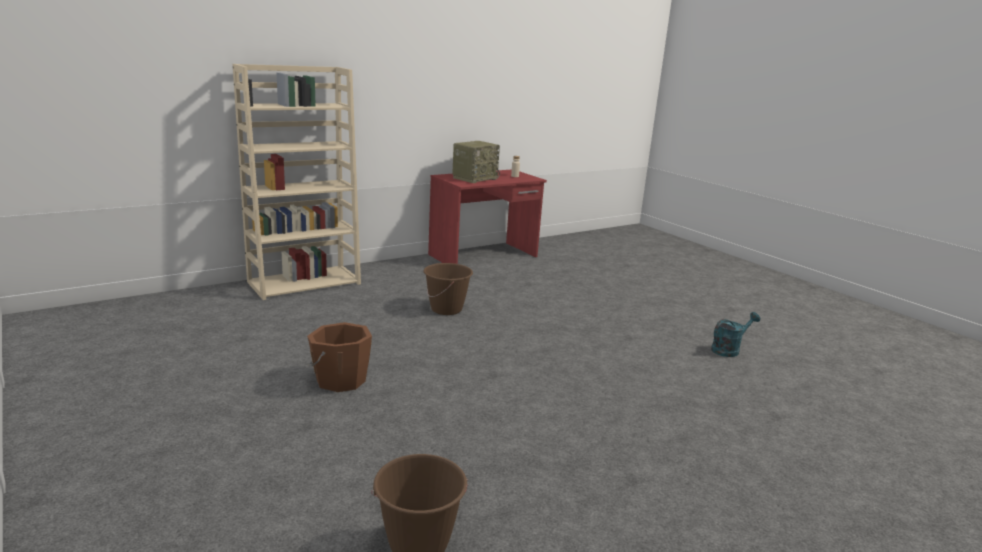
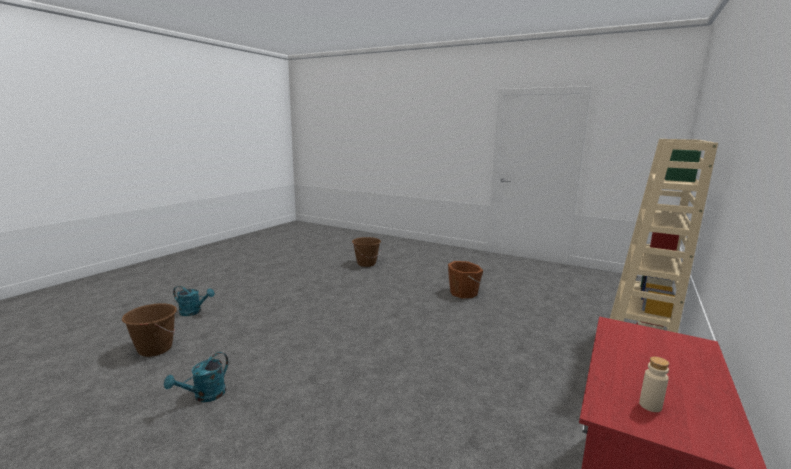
camera: 155 degrees right, 5 degrees down
(446, 309) = (491, 358): brown bucket -> brown bucket (155, 349)
(475, 178) = (657, 355): radio -> none
(830, 473) = (194, 312): none -> turquoise watering can

